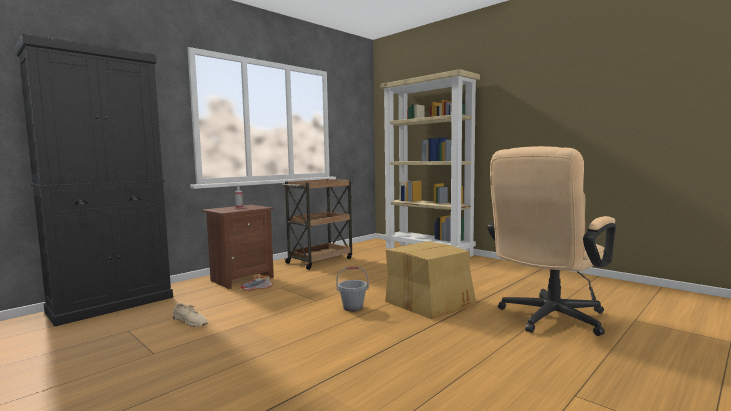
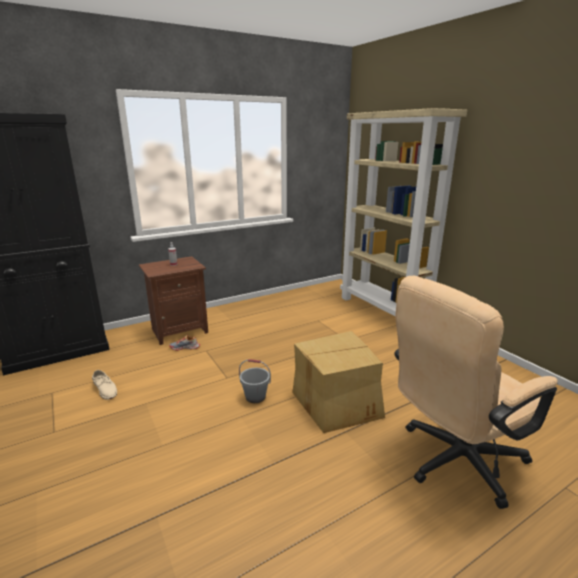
camera: 15 degrees right, 15 degrees up
(320, 260) = (265, 311): brown cart -> none

